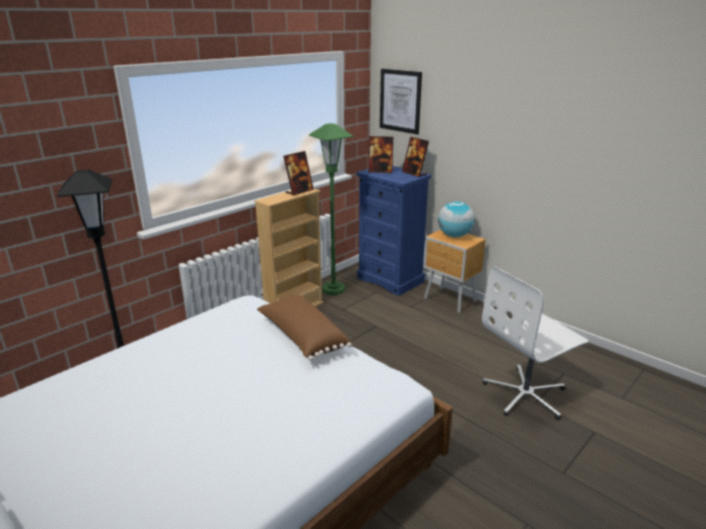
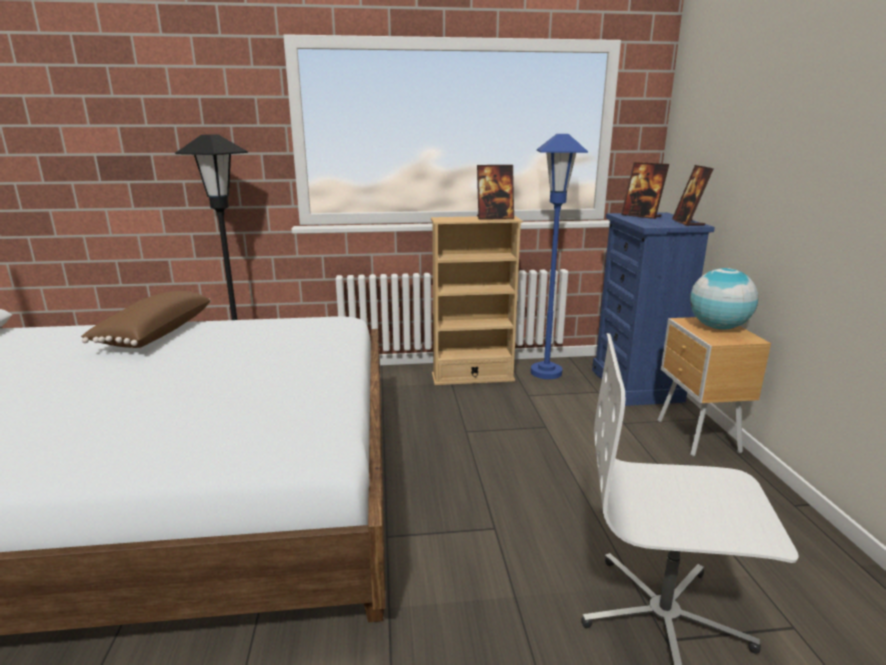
camera: 40 degrees right, 5 degrees down
(302, 337) = (321, 364): brown pillow -> brown pillow (154, 334)
(333, 289) = (546, 372): green floor lamp -> blue floor lamp
(400, 101) = (698, 113): picture -> none

